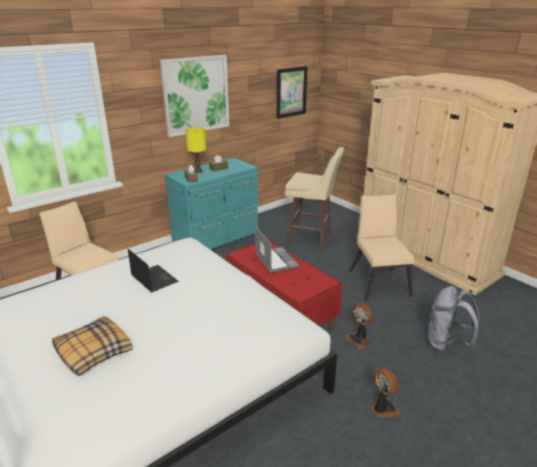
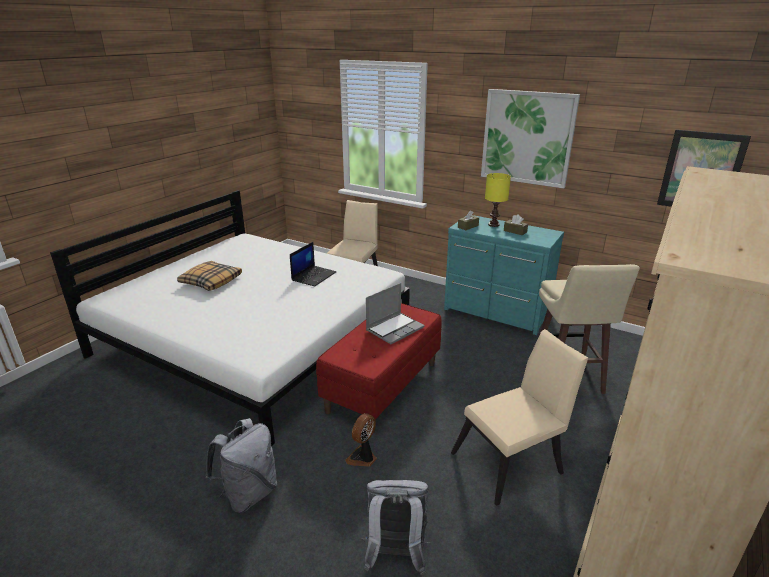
camera: 70 degrees right, 0 degrees up
(382, 408) = (249, 493): fan -> grey backpack

